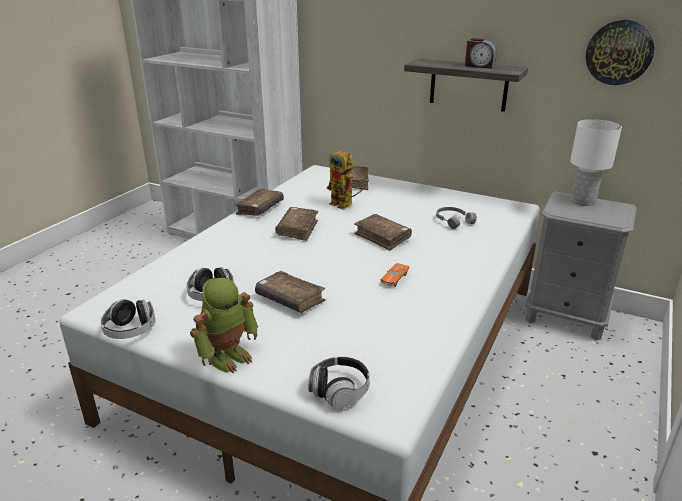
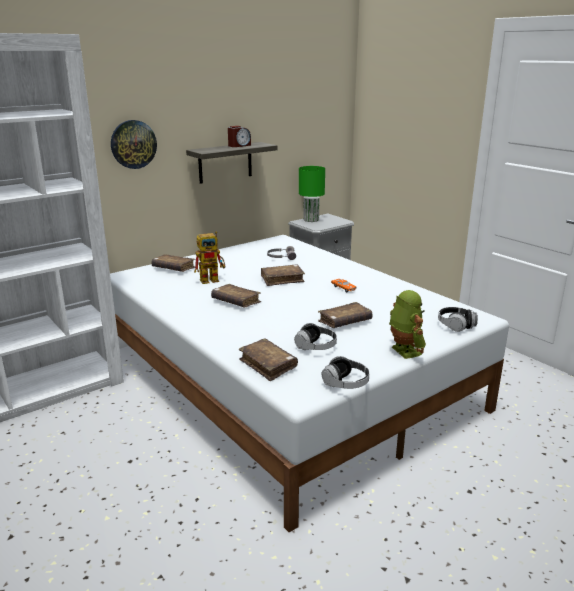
camera: 65 degrees left, 5 degrees down
(260, 209) = (175, 308): brown book -> brown book (268, 365)
(582, 201) = (310, 220): white table lamp -> green table lamp
(619, 52) = (304, 122): wall clock -> wall clock (133, 144)

